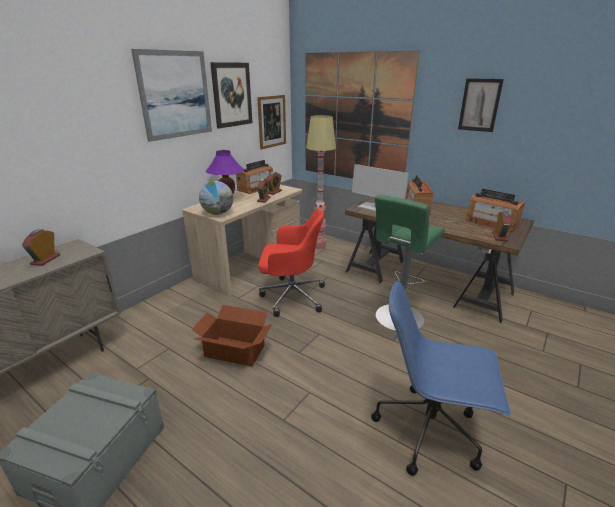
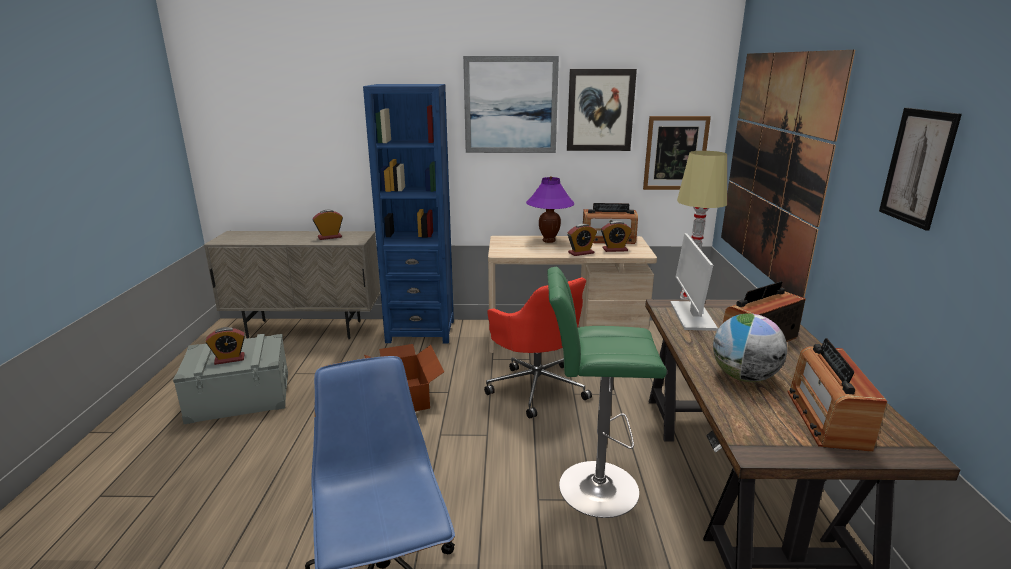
camera: 55 degrees right, 5 degrees down
(154, 311) = (420, 331): none -> blue bookcase
(218, 213) = (505, 249): globe -> globe (743, 377)
(499, 237) = (769, 437): alarm clock -> alarm clock (229, 359)

